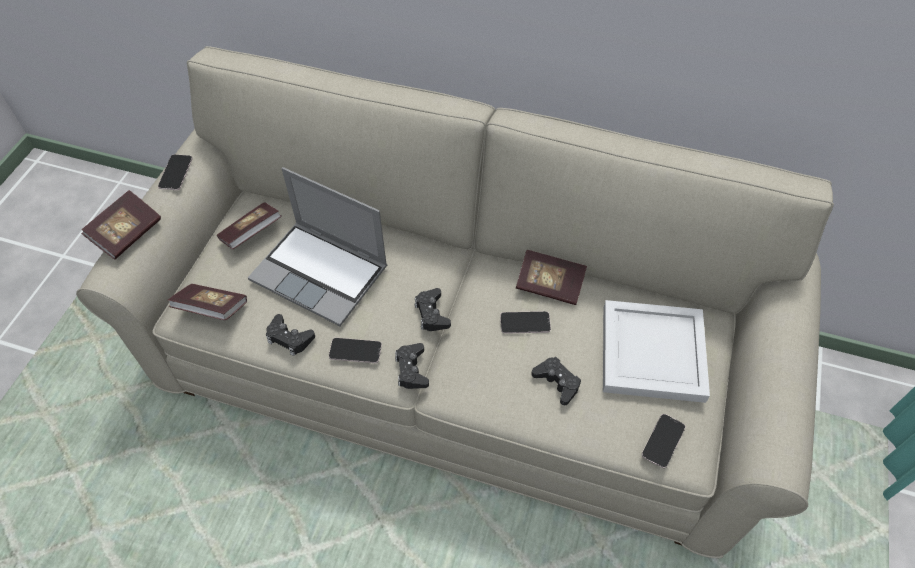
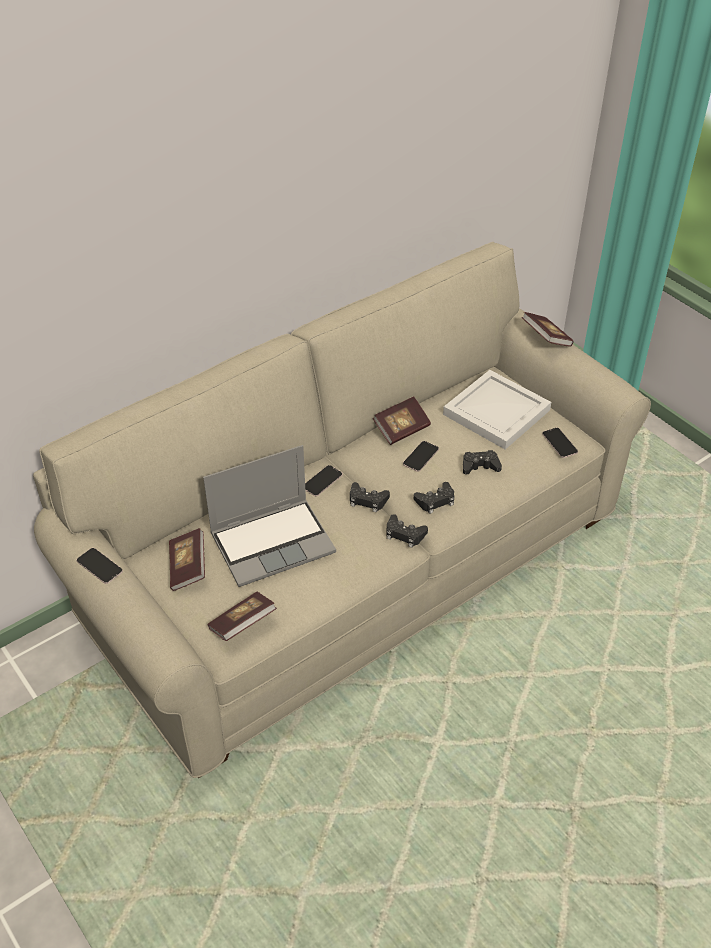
camera: 55 degrees left, 10 degrees down
(127, 234) = (138, 623): book -> book (546, 338)
(289, 338) = (316, 588): black game controller -> black game controller (435, 501)
(355, 351) = (362, 556): phone -> phone (322, 481)

